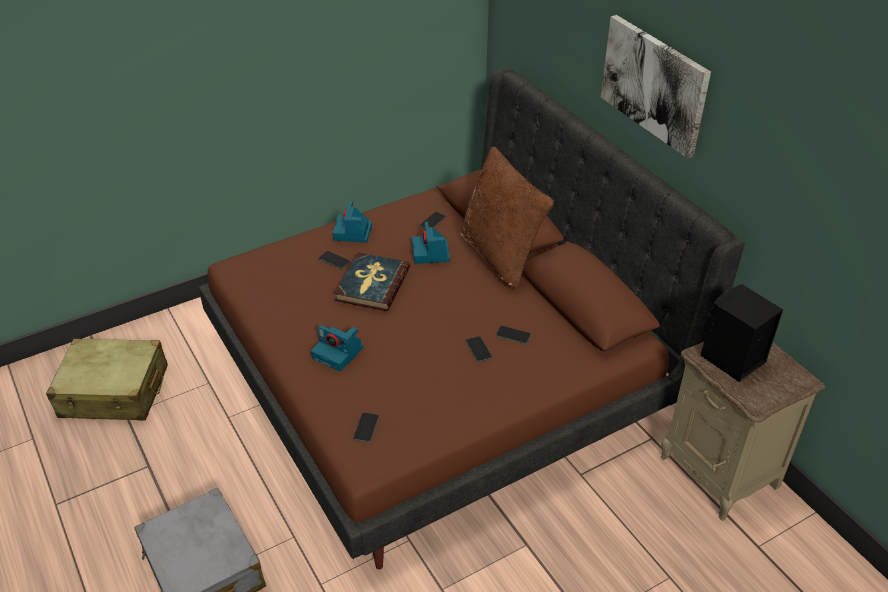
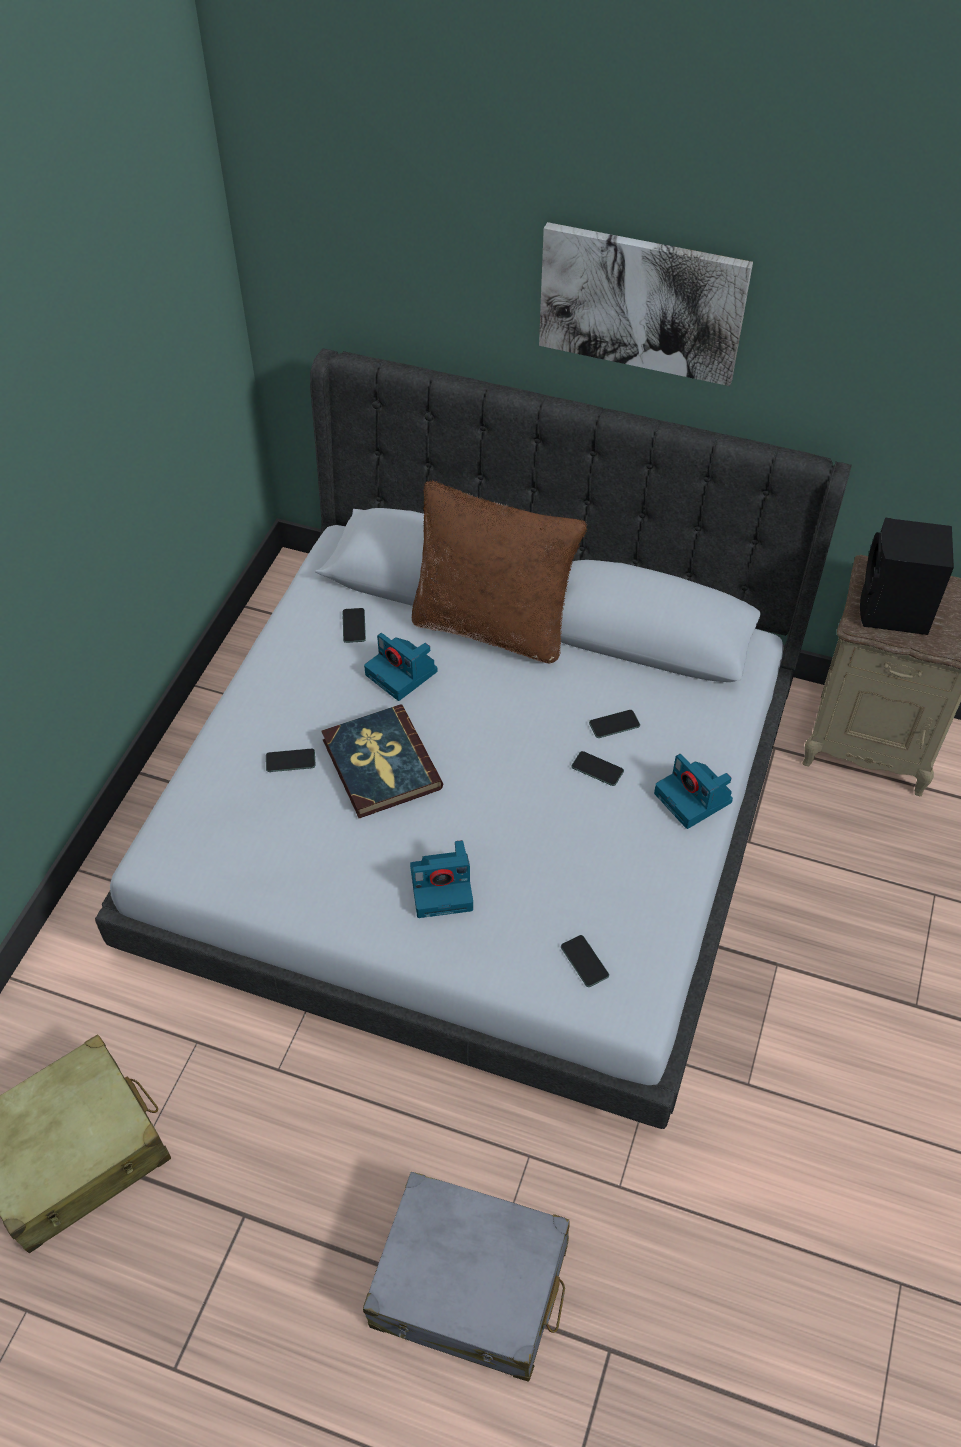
camera: 40 degrees left, 10 degrees up
(353, 233) = (268, 705): camera -> camera (694, 798)
(444, 371) = (480, 817): brown bed -> grey bed

